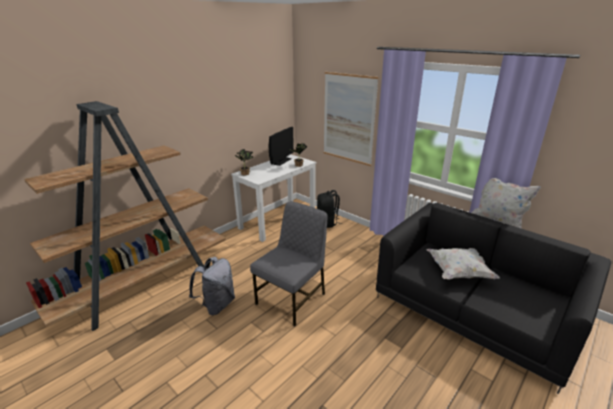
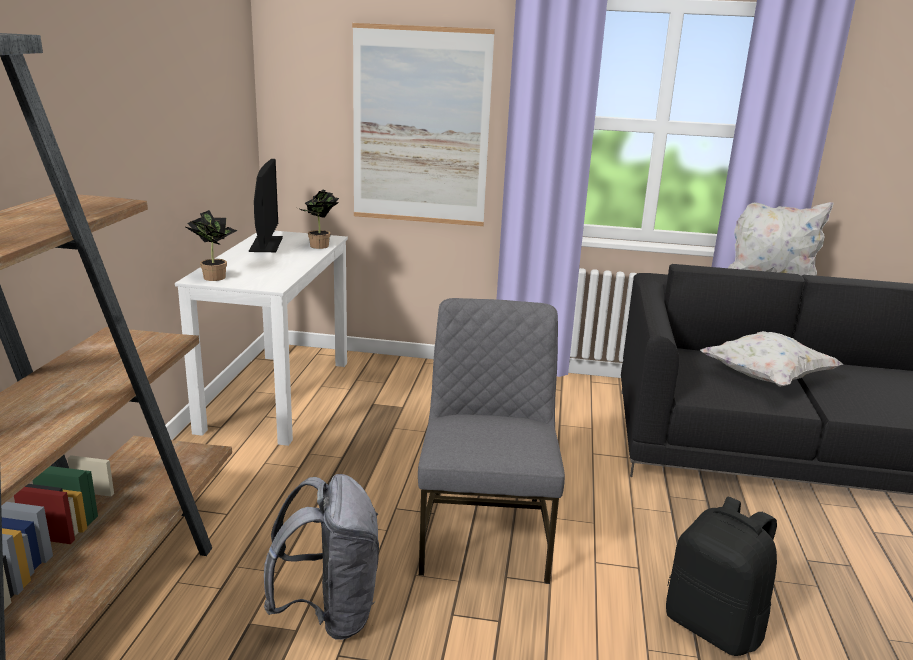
camera: 35 degrees left, 5 degrees down
(327, 223) = (393, 374): black backpack -> black backpack (714, 626)

